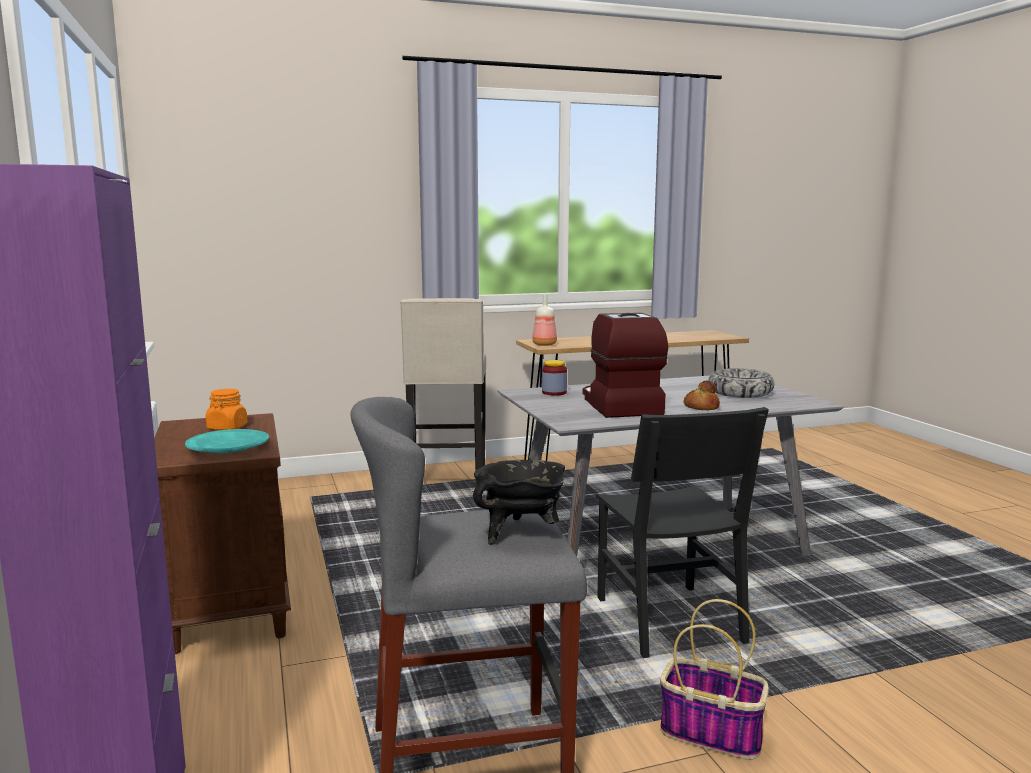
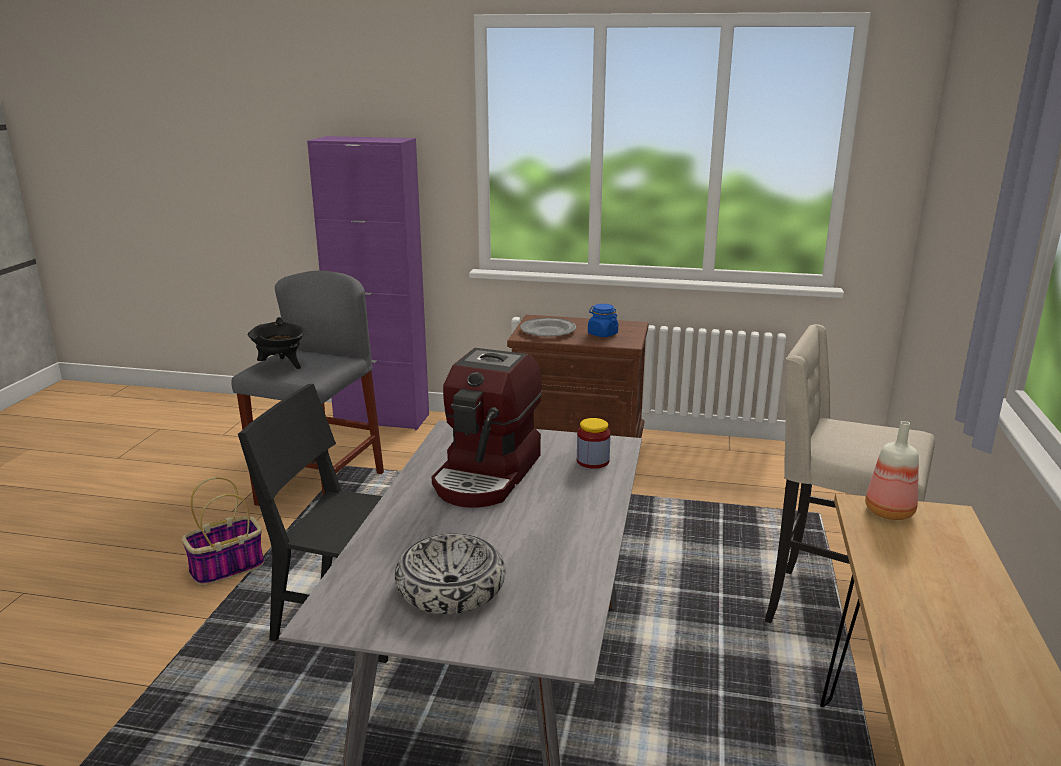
camera: 120 degrees right, 10 degrees up
(227, 428) = (602, 334): orange jar -> blue jar
(228, 446) = (548, 331): turquoise plate -> grey plate
(619, 406) = (488, 475): coffee machine -> coffee machine turned 90 degrees clockwise
(701, 407) = (420, 518): bread -> none

